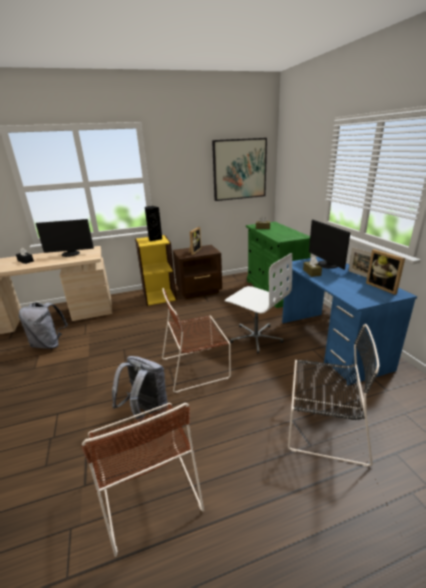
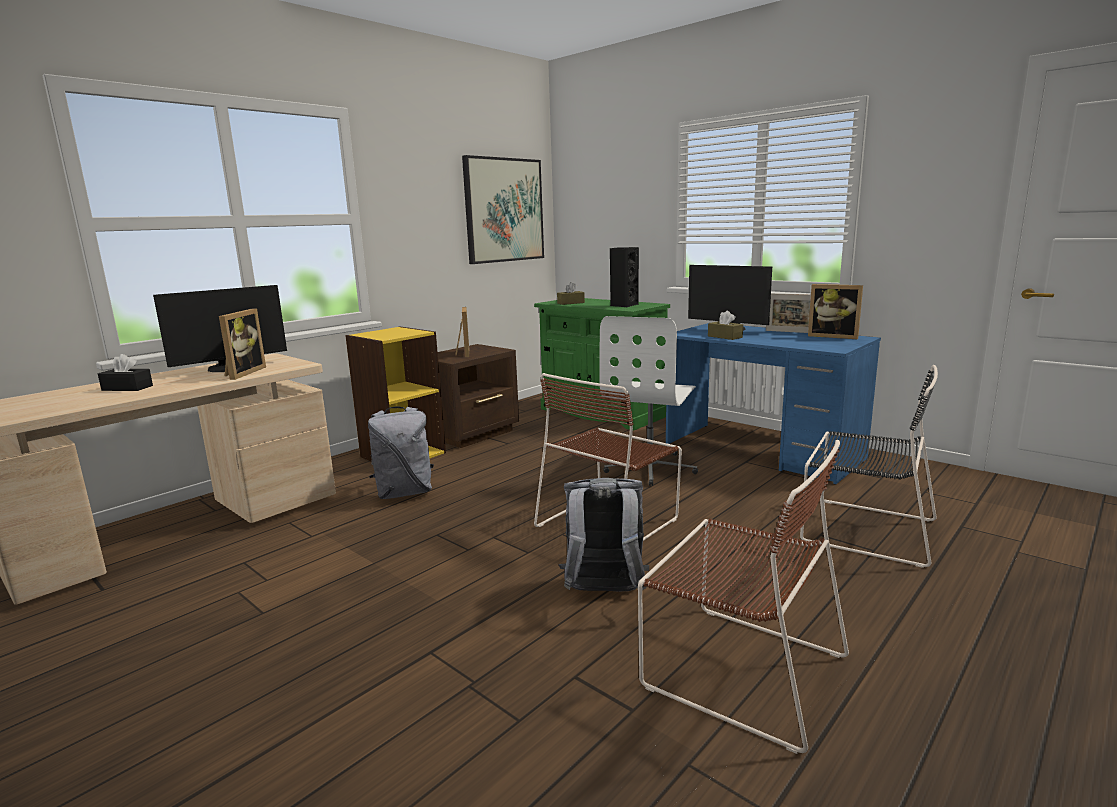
camera: 30 degrees left, 10 degrees down
(49, 344) = (242, 571): grey backpack -> grey backpack (404, 493)
(68, 259) = (242, 373): none -> picture frame
(154, 239) = (392, 331): black speaker -> black speaker (623, 305)
(256, 337) = (650, 467): white office chair -> white office chair turned 105 degrees clockwise
(323, 427) = (863, 529): black chair -> black chair turned 45 degrees clockwise

